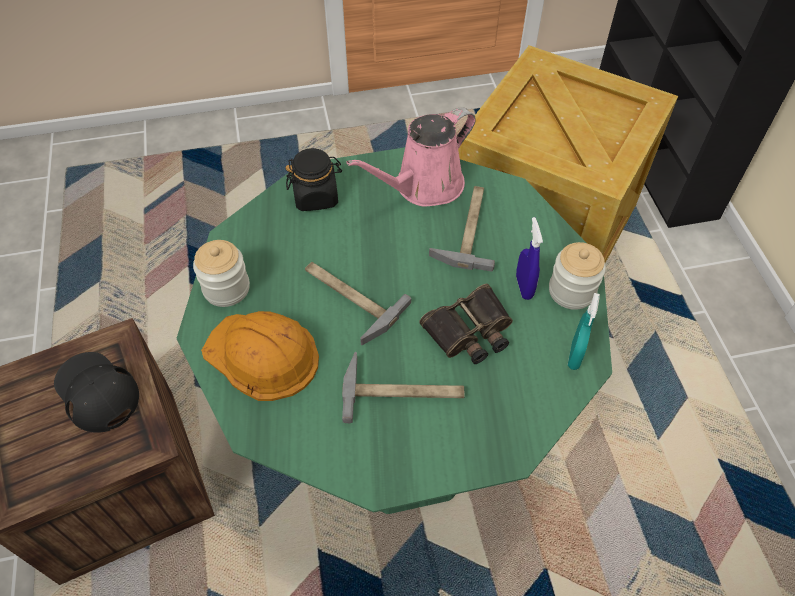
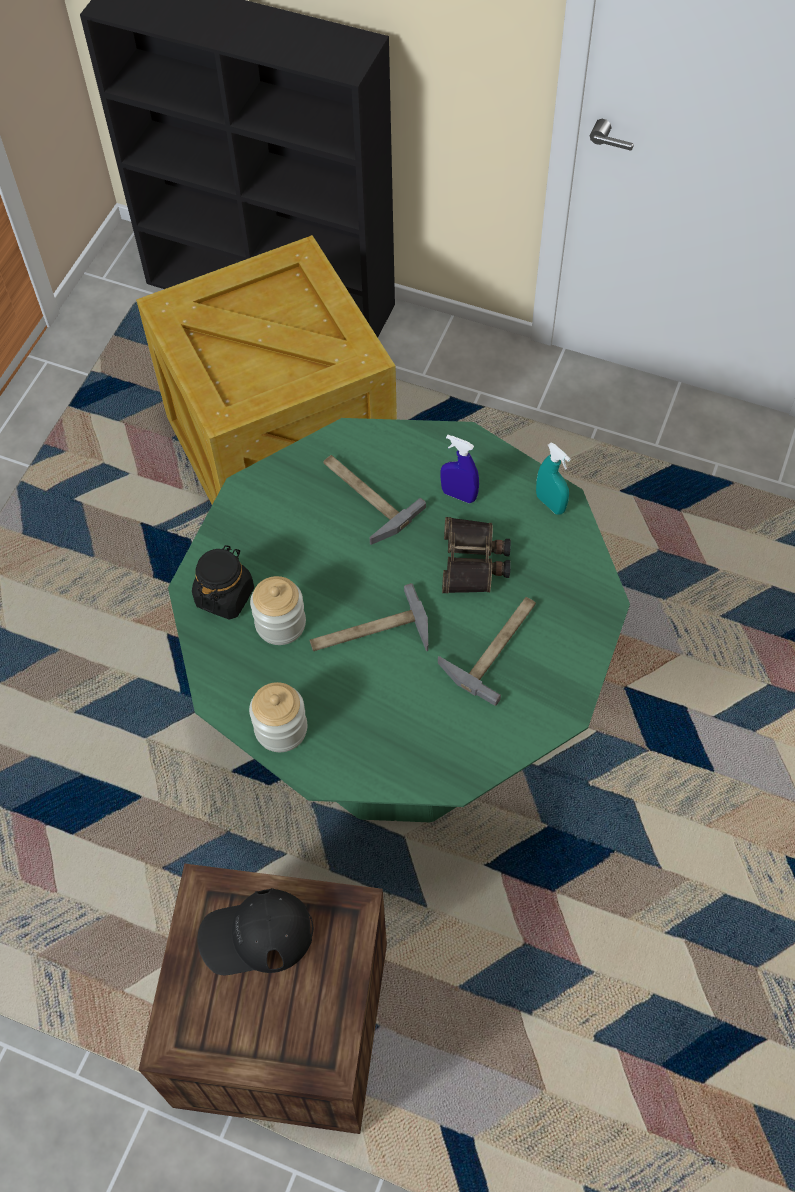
camera: 55 degrees left, 5 degrees up
(262, 356) = (382, 735): orange hard hat -> none
(424, 186) = (286, 500): pink watering can -> none
(571, 291) = (488, 464): jar -> jar (280, 624)

